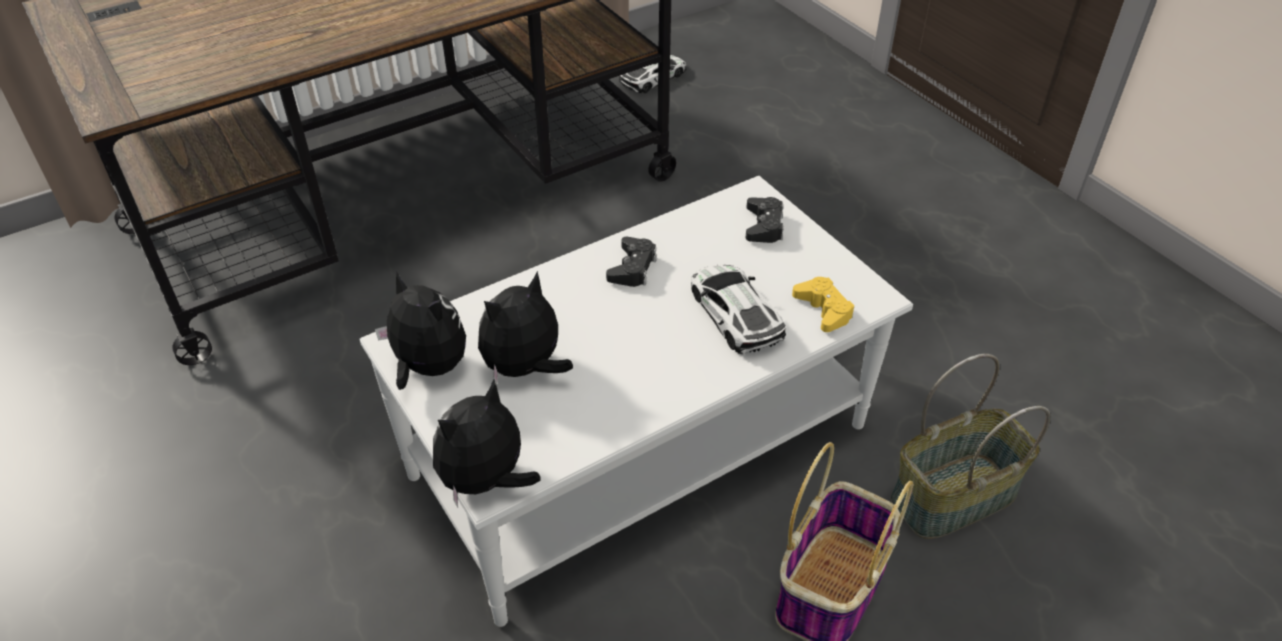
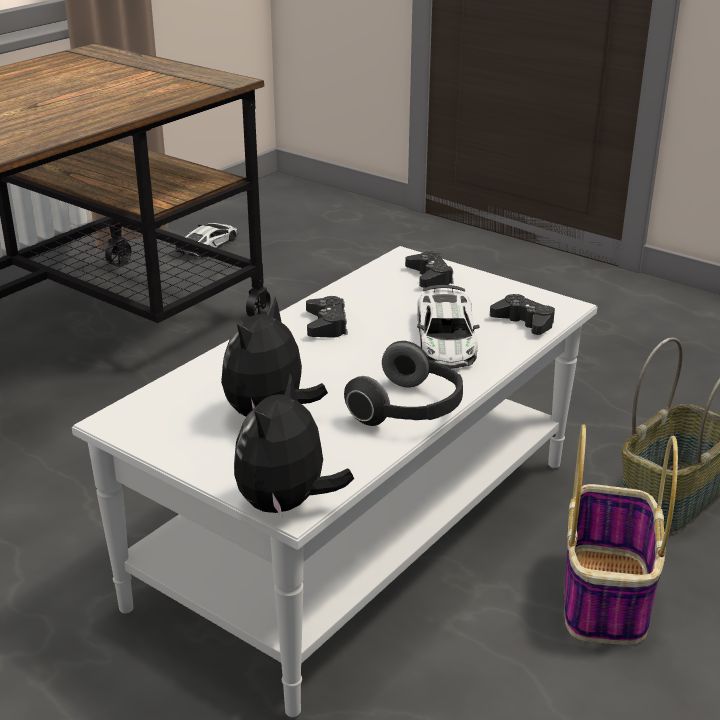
camera: 20 degrees left, 15 degrees down
(428, 367) = (164, 433): plush toy -> none
(651, 397) = (409, 410): none -> headphones
(734, 314) = (446, 339): toy car -> toy car turned 135 degrees counterclockwise
(823, 309) = (524, 322): yellow game controller -> black game controller

